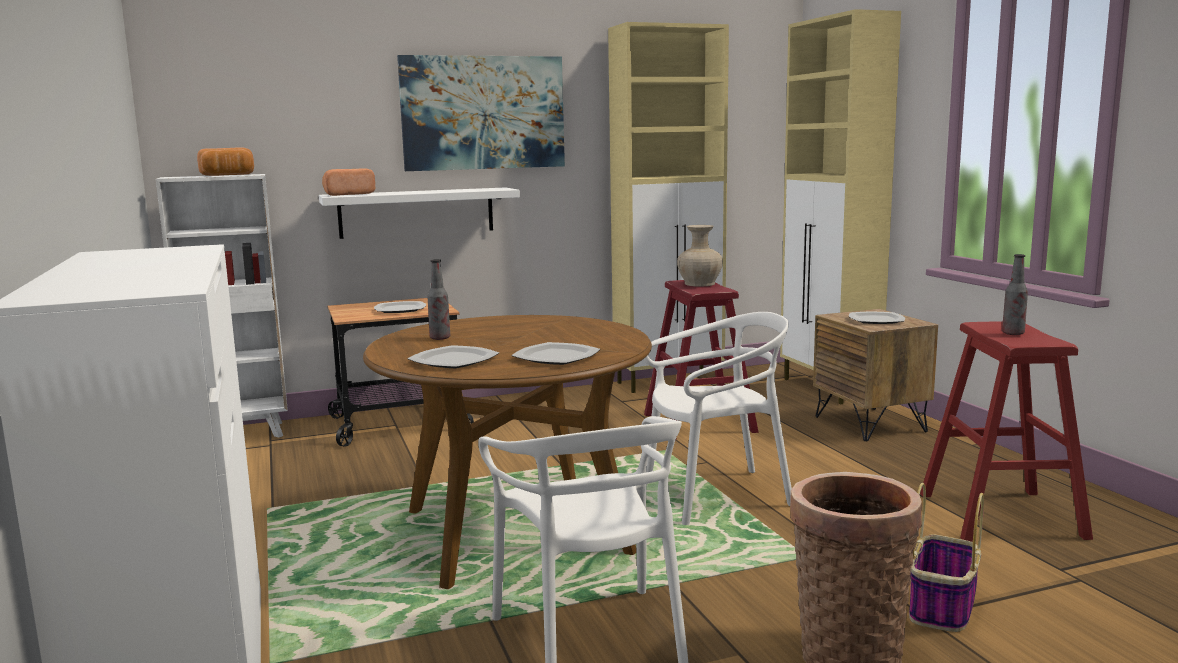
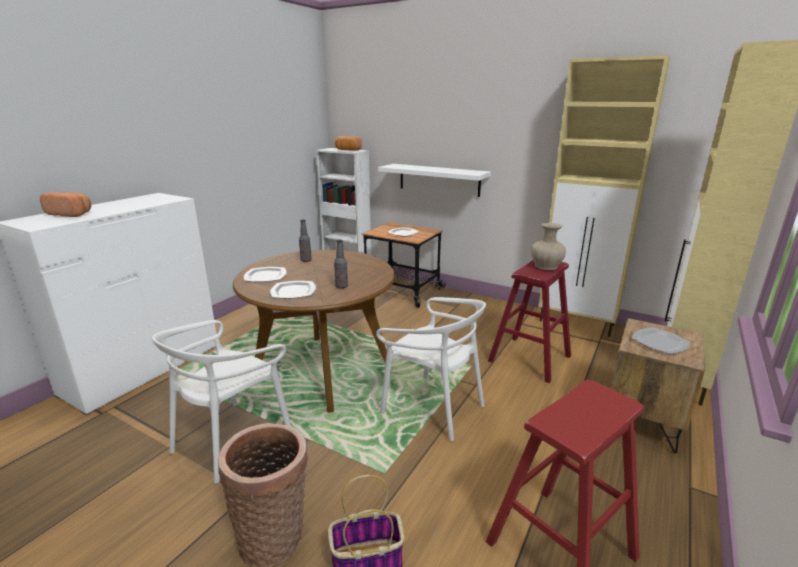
camera: 50 degrees right, 10 degrees up
(347, 194) = (397, 166): bread -> bread (71, 214)
(483, 113) = (482, 122): picture -> none
(1013, 333) = (584, 412): bottle -> bottle (341, 286)

